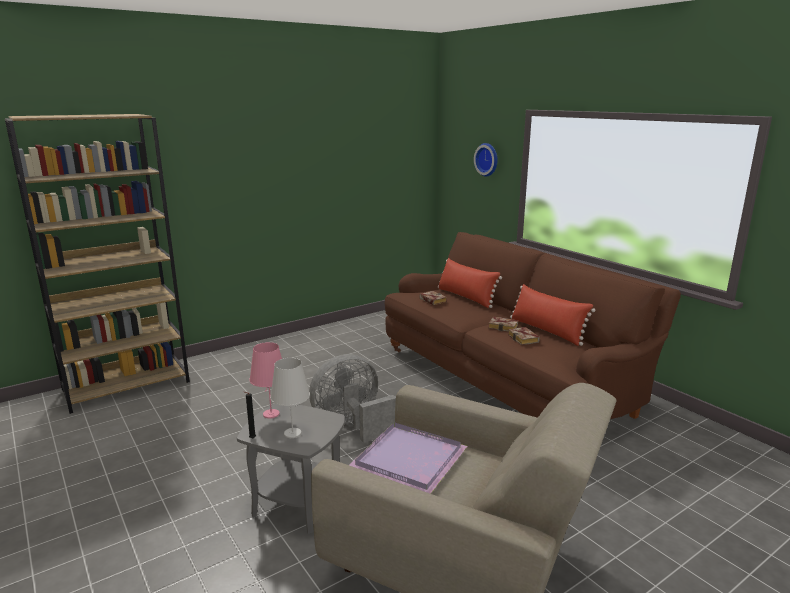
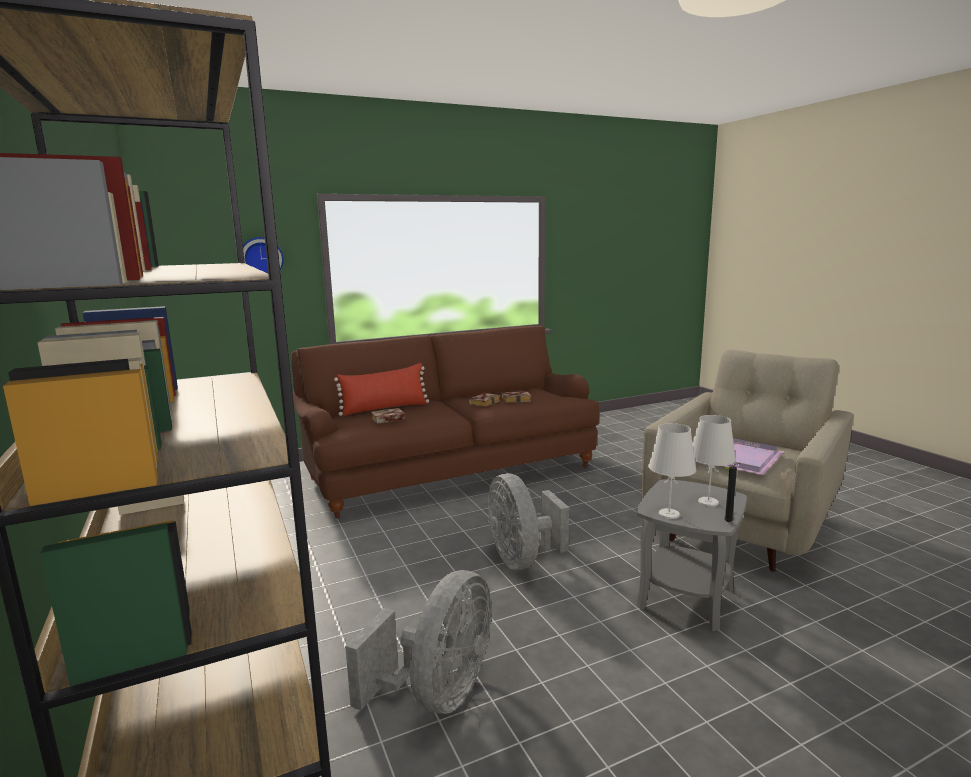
camera: 80 degrees left, 5 degrees down
(211, 409) = (438, 693): none -> grey fan
(271, 414) = (668, 514): pink table lamp -> white table lamp
(547, 331) = (497, 393): red pillow -> none

